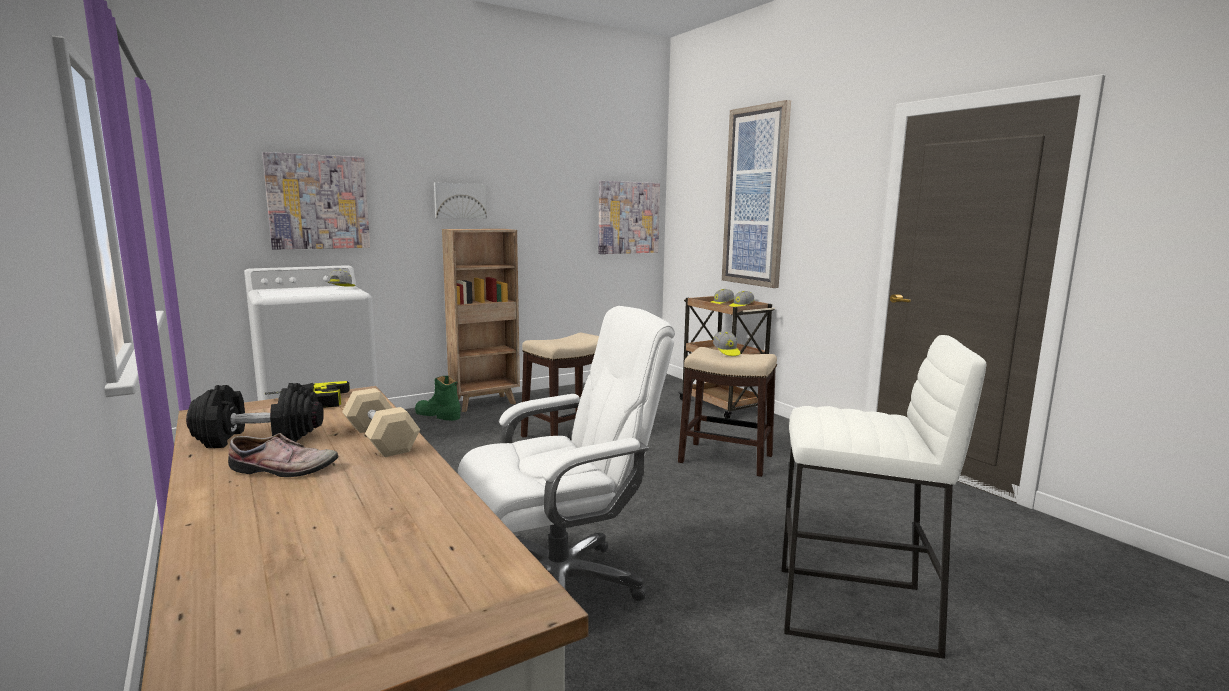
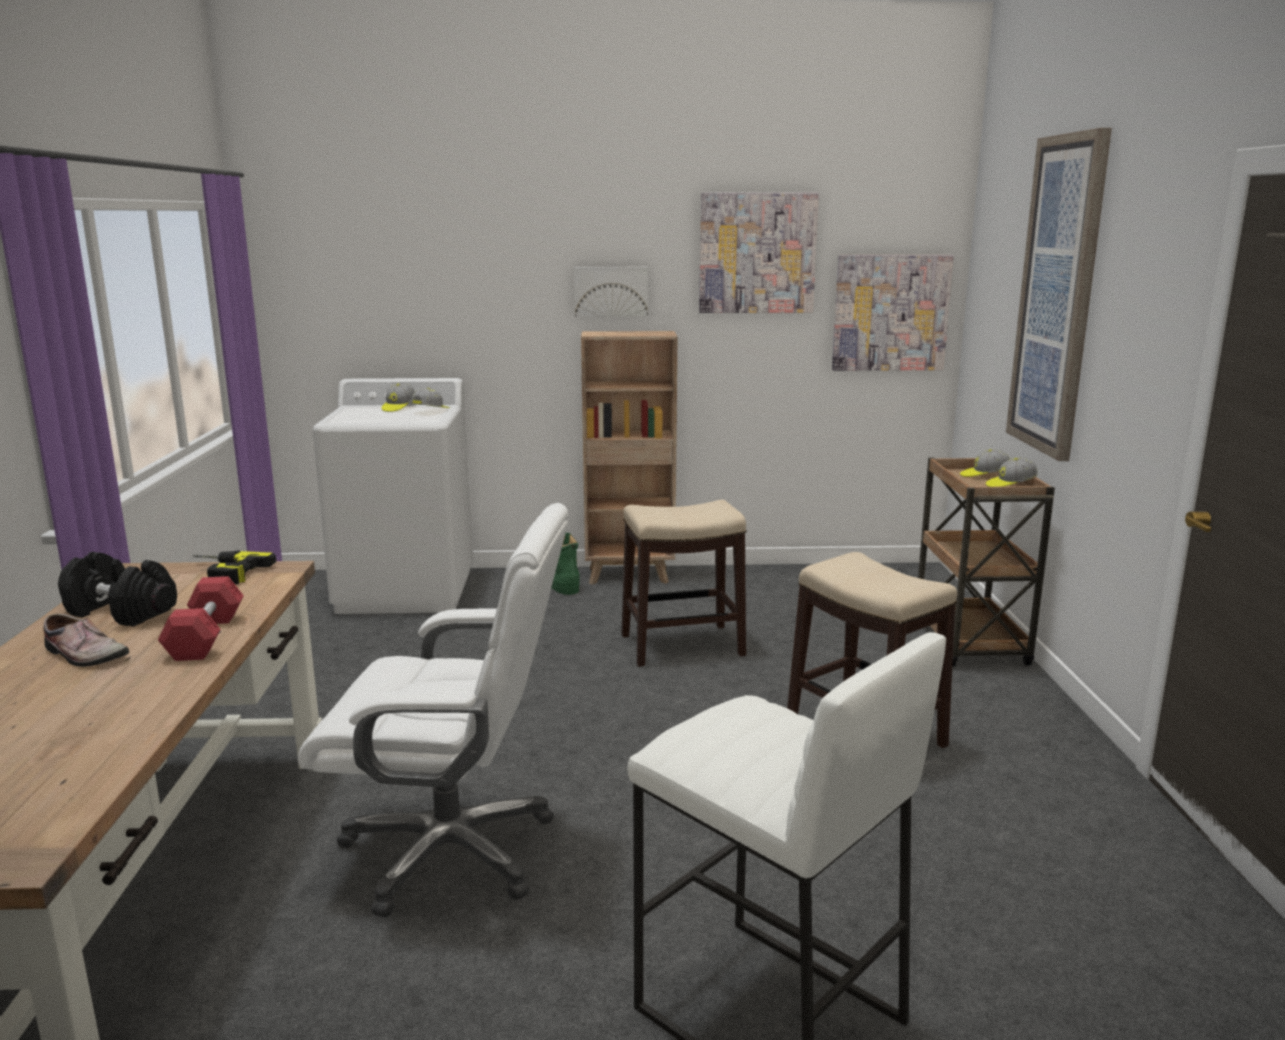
camera: 30 degrees right, 5 degrees up
(318, 202) = (427, 297): picture -> picture (757, 253)
(380, 439) = (205, 637): beige dumbbell -> red dumbbell
(726, 352) = (879, 568): cap -> cap (398, 407)

